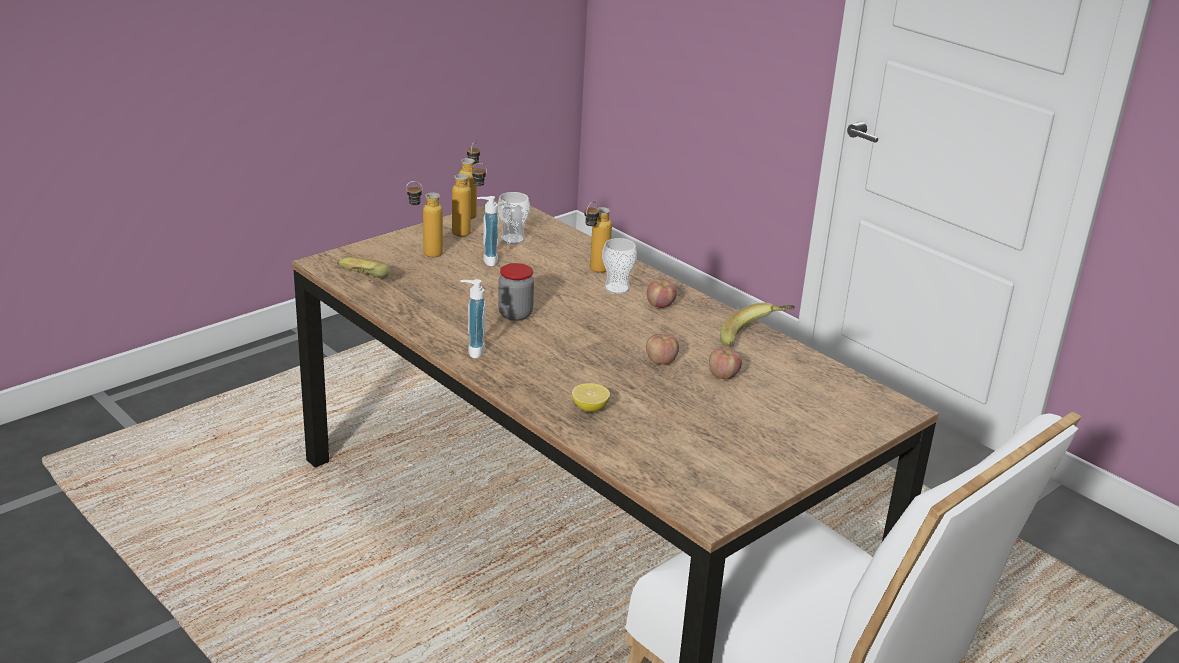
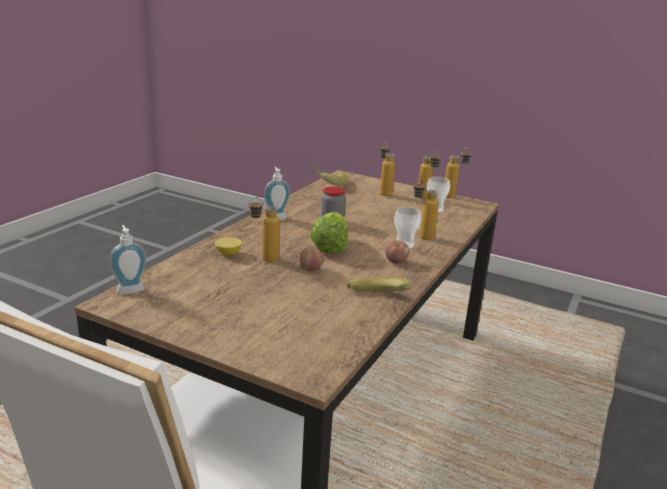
camera: 70 degrees right, 5 degrees down
(487, 260) = (395, 207): soap dispenser -> soap dispenser (129, 289)
(603, 335) = (330, 248): none -> lettuce
(619, 387) = (263, 259): none -> bottle
(723, 375) = (308, 292): apple -> none

